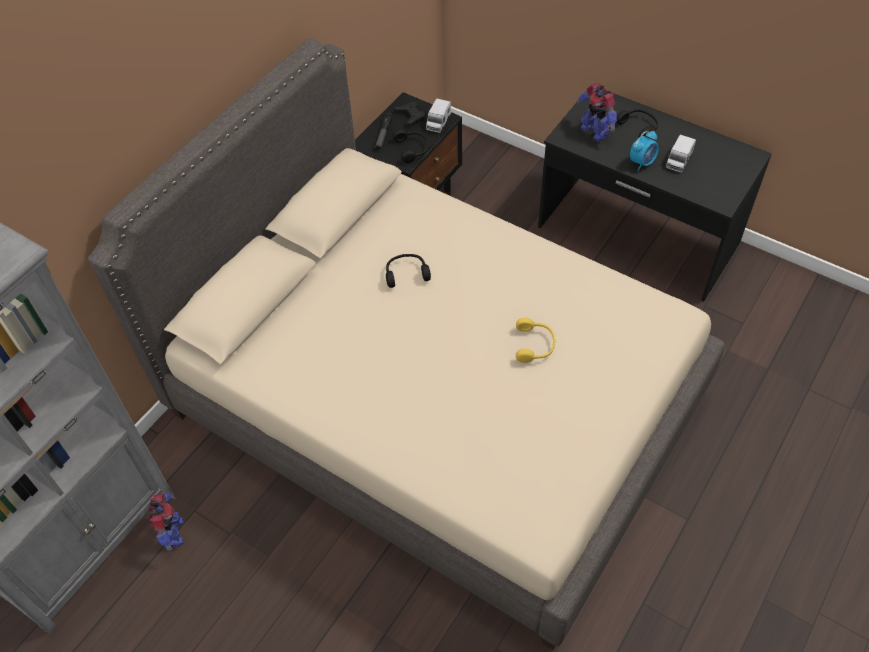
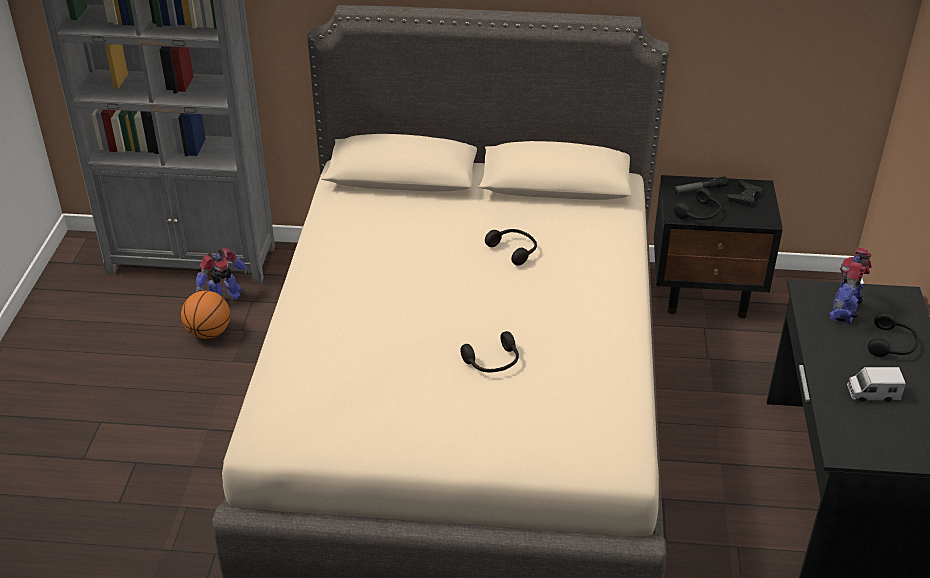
camera: 60 degrees right, 15 degrees down
(213, 563) = (208, 332): none -> basketball
(438, 122) = (755, 217): toy truck -> none
(535, 345) = (493, 362): yellow headphones -> black headphones
(642, 162) = (836, 364): alarm clock -> none

